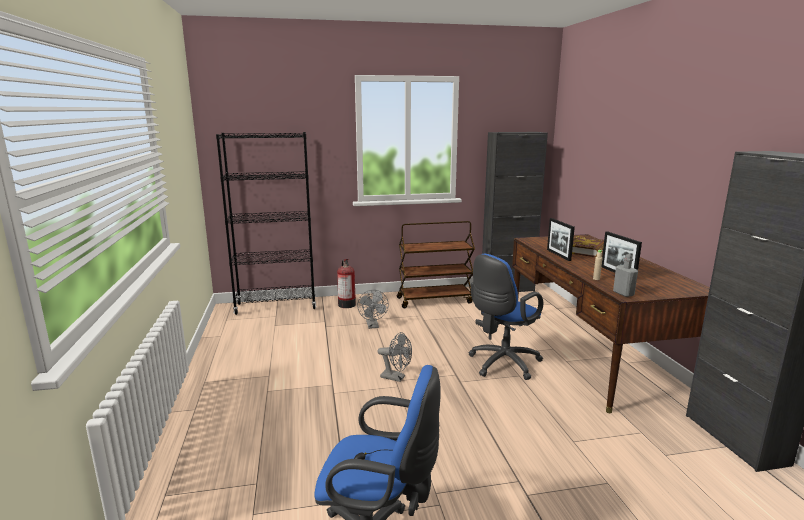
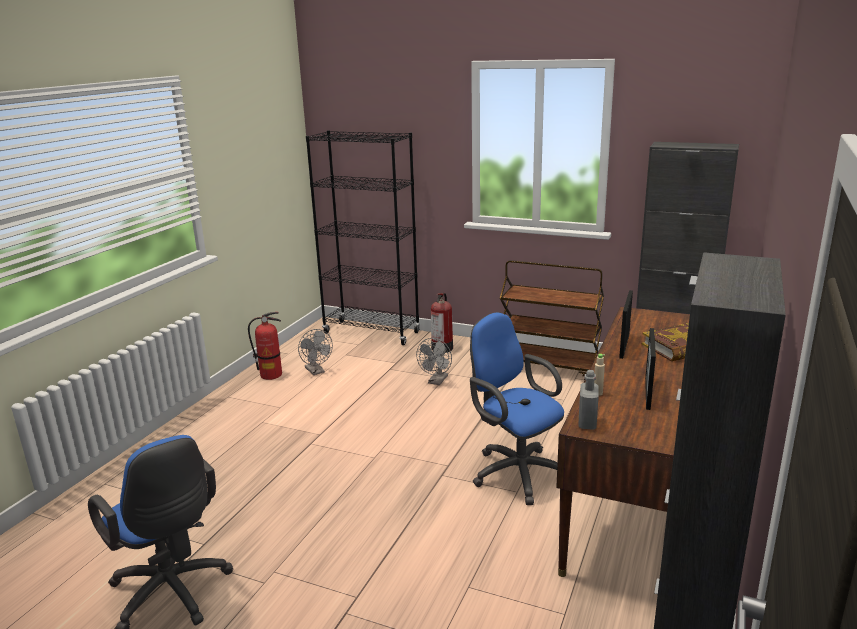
camera: 35 degrees right, 5 degrees up
(226, 355) = (271, 375): none -> fire extinguisher
(396, 377) = (385, 448): grey fan -> grey fan (316, 371)
(501, 364) = (515, 471): blue office chair -> blue office chair turned 60 degrees clockwise

